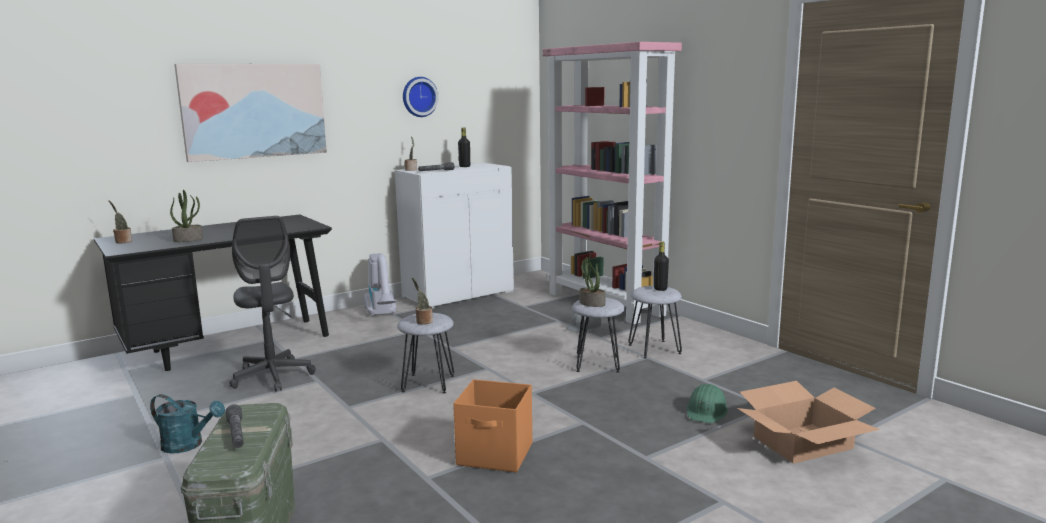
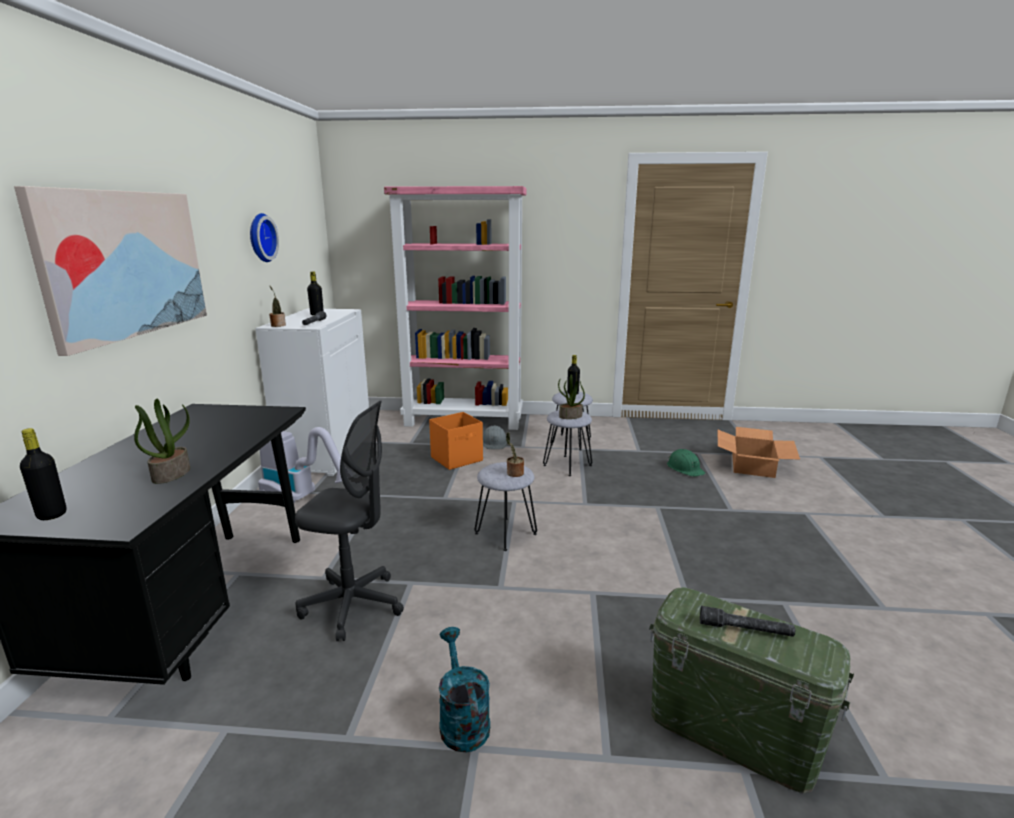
camera: 50 degrees left, 5 degrees up
(122, 241) = (52, 514): potted plant -> black bottle
(188, 445) = (462, 719): turquoise watering can -> turquoise watering can turned 75 degrees counterclockwise
(496, 455) = (676, 555): orange storage box -> orange storage box (457, 459)

